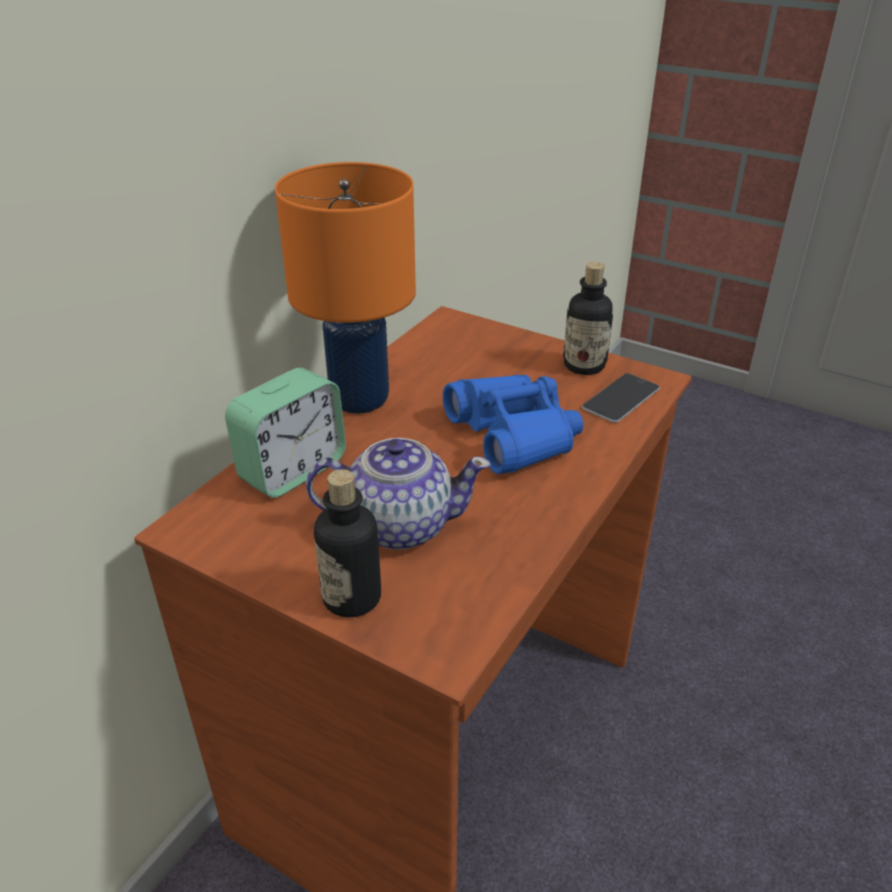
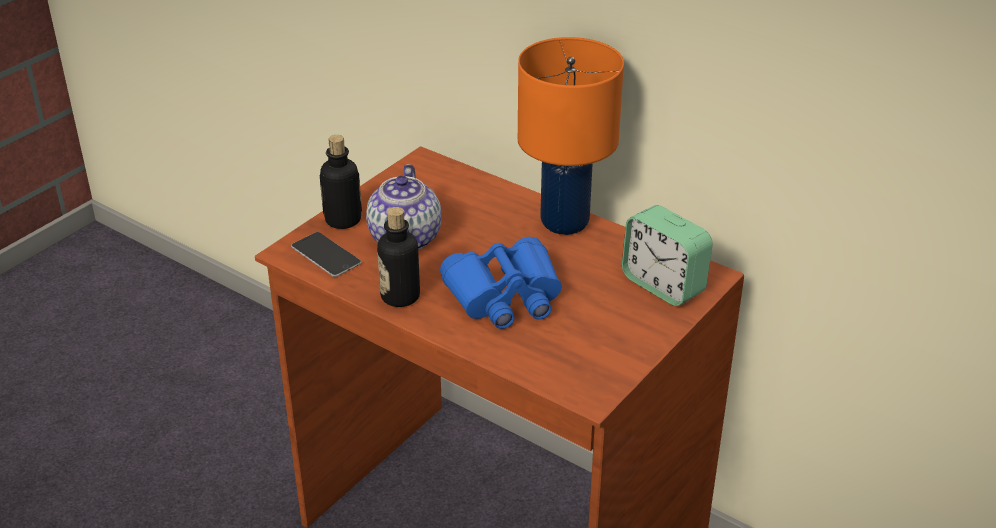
camera: 95 degrees right, 0 degrees up
(292, 470) = (475, 196): alarm clock -> alarm clock (663, 285)
(584, 365) = (618, 350): bottle -> bottle (400, 296)
(621, 398) = (557, 365): phone -> phone (326, 255)

